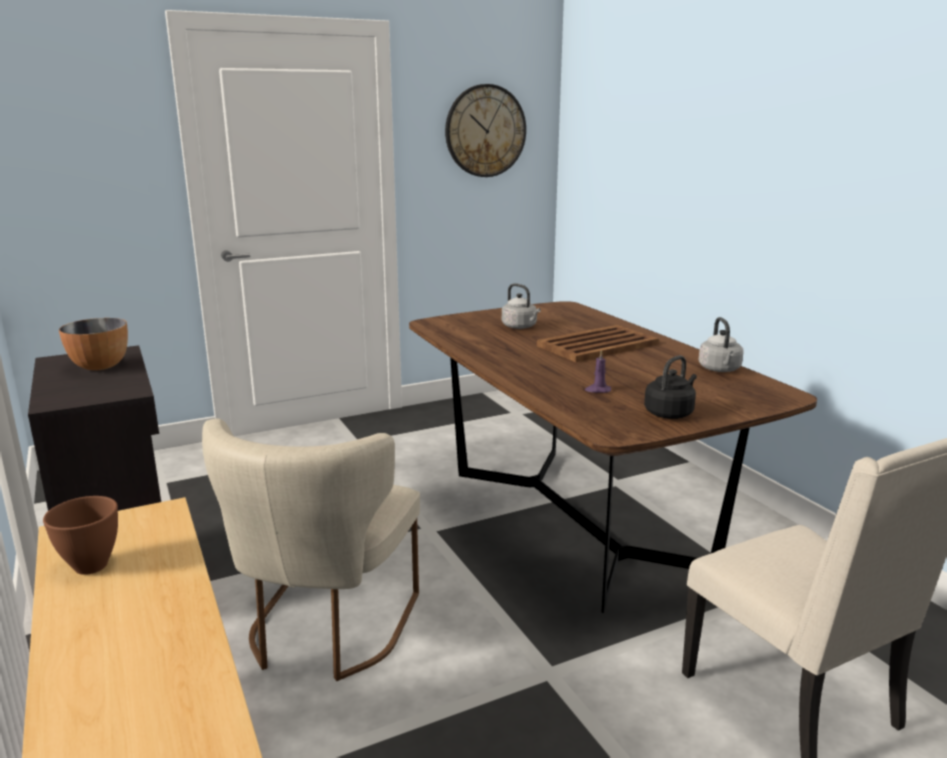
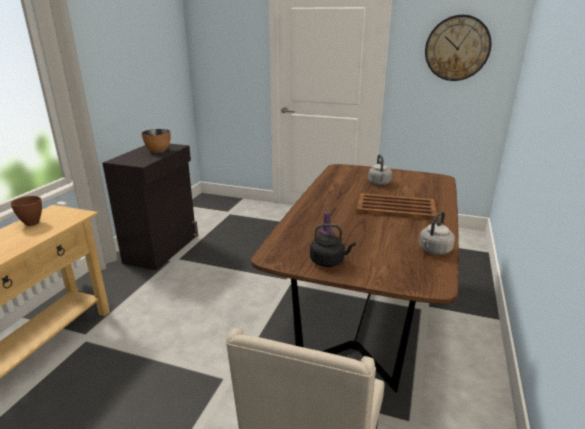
camera: 45 degrees right, 5 degrees up
(325, 632) = (186, 302): beige chair -> none

